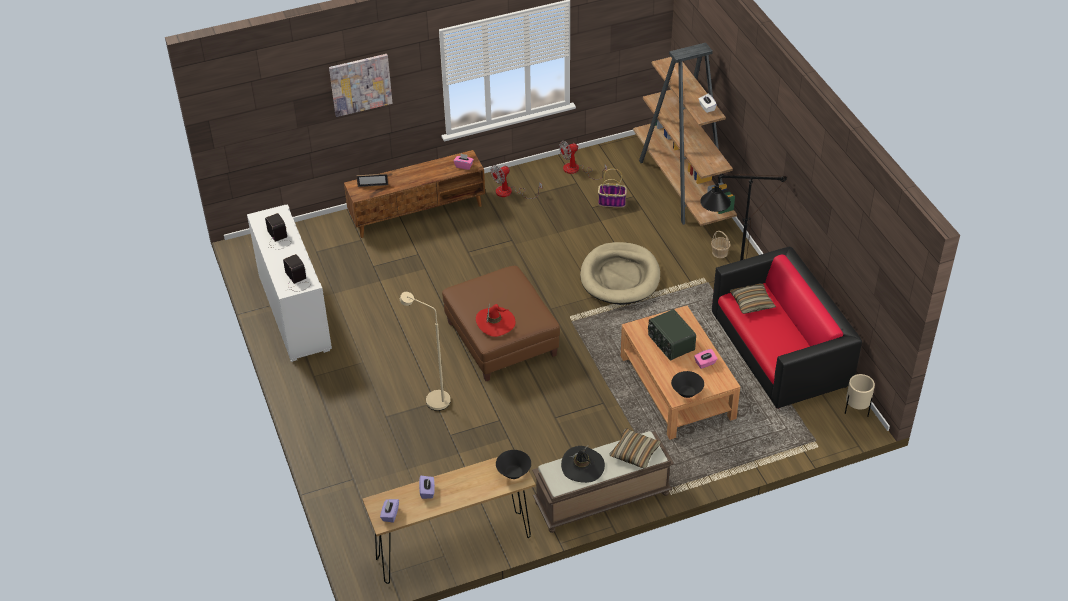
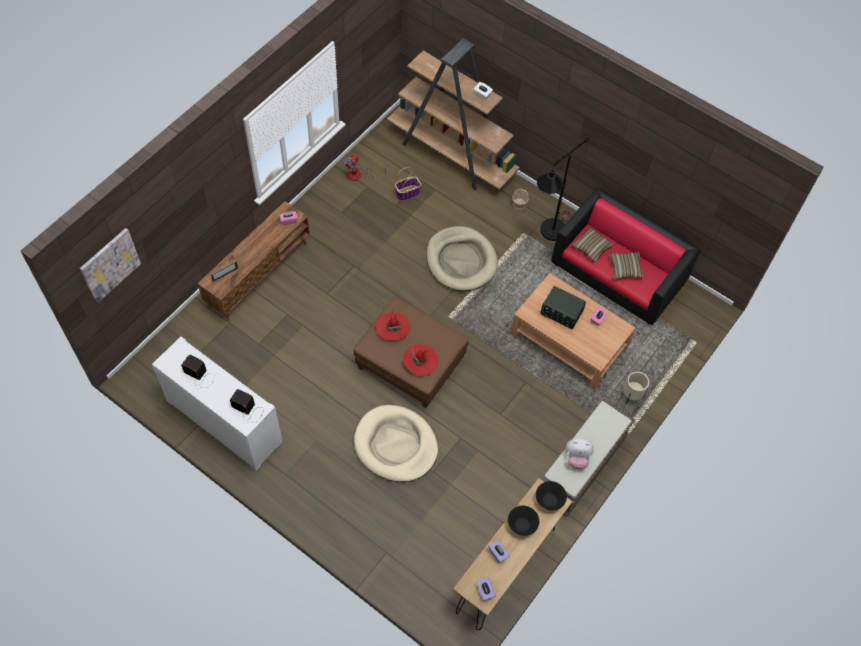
camera: 35 degrees left, 15 degrees up
(360, 84) = (191, 197): picture -> picture (110, 265)
(432, 398) = (396, 445): beige floor lamp -> beige dog bed
(491, 286) = (393, 327): none -> red hat
(509, 192) = (320, 220): fan -> none
(582, 466) = (577, 458): black hat -> plush toy
(635, 453) = (605, 426): pillow -> pillow (625, 268)
(687, 392) = (602, 351): black bowl -> black bowl (522, 525)
(856, 411) = (701, 298): beige planter -> beige planter (631, 397)

